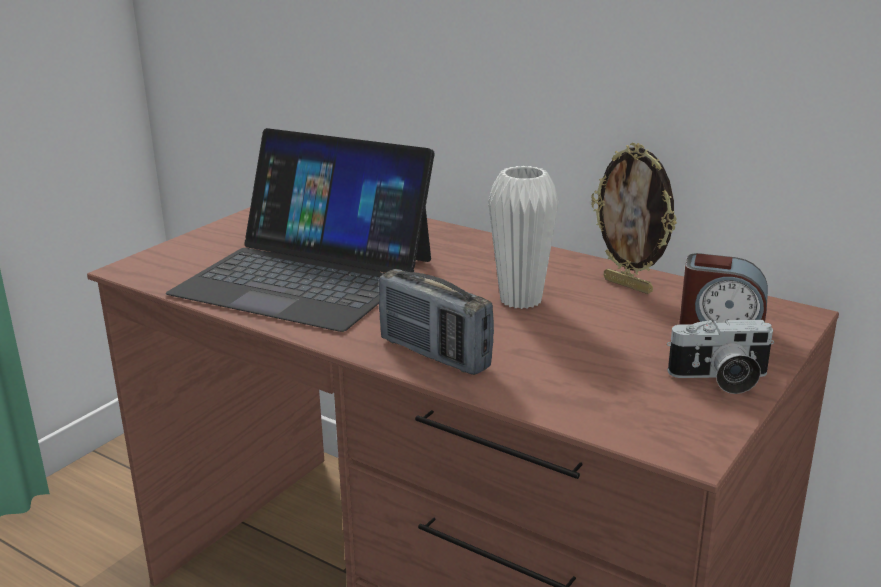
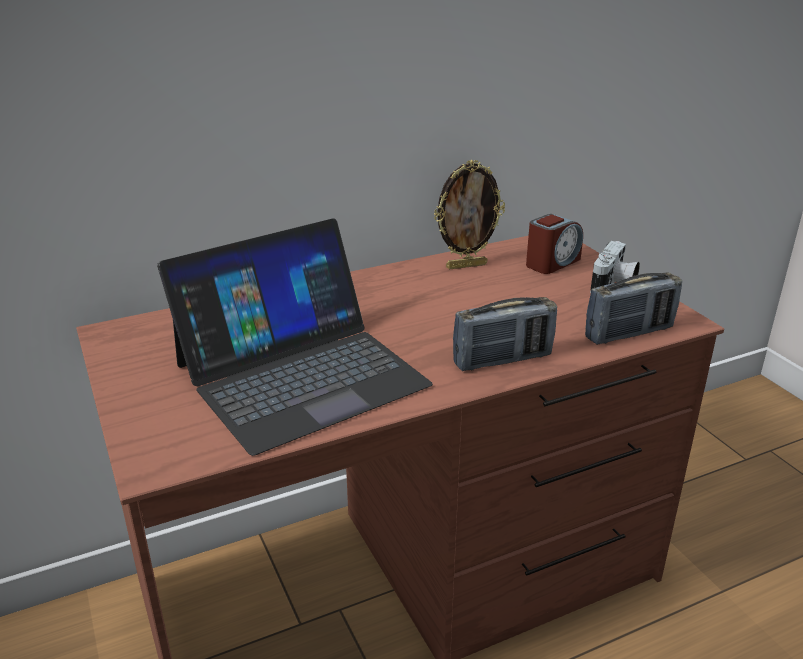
camera: 60 degrees left, 5 degrees up
(520, 300) = (449, 305): white vase -> none
(596, 415) = (629, 333): none -> radio

